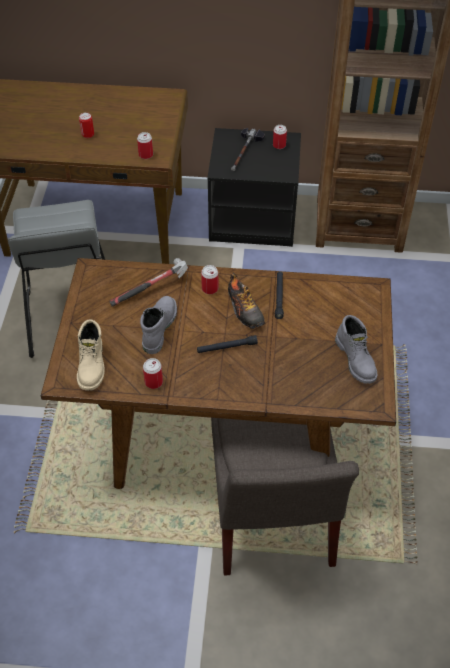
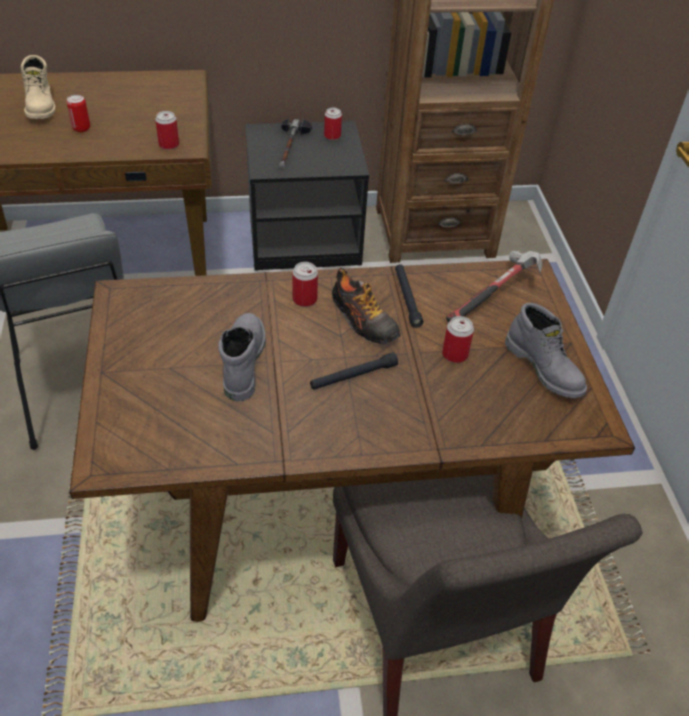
camera: 15 degrees left, 5 degrees down
(92, 365) = (149, 431): beige boot -> beige boot (41, 105)
(152, 289) = (220, 310): hammer -> hammer (494, 296)
(153, 382) = (254, 443): can -> can (455, 354)

